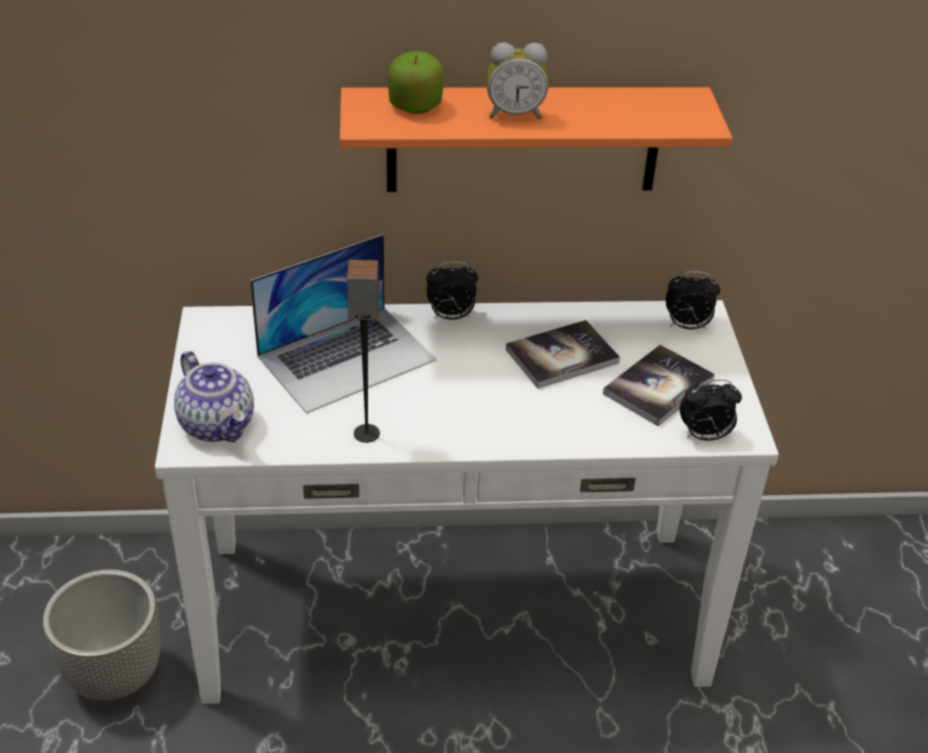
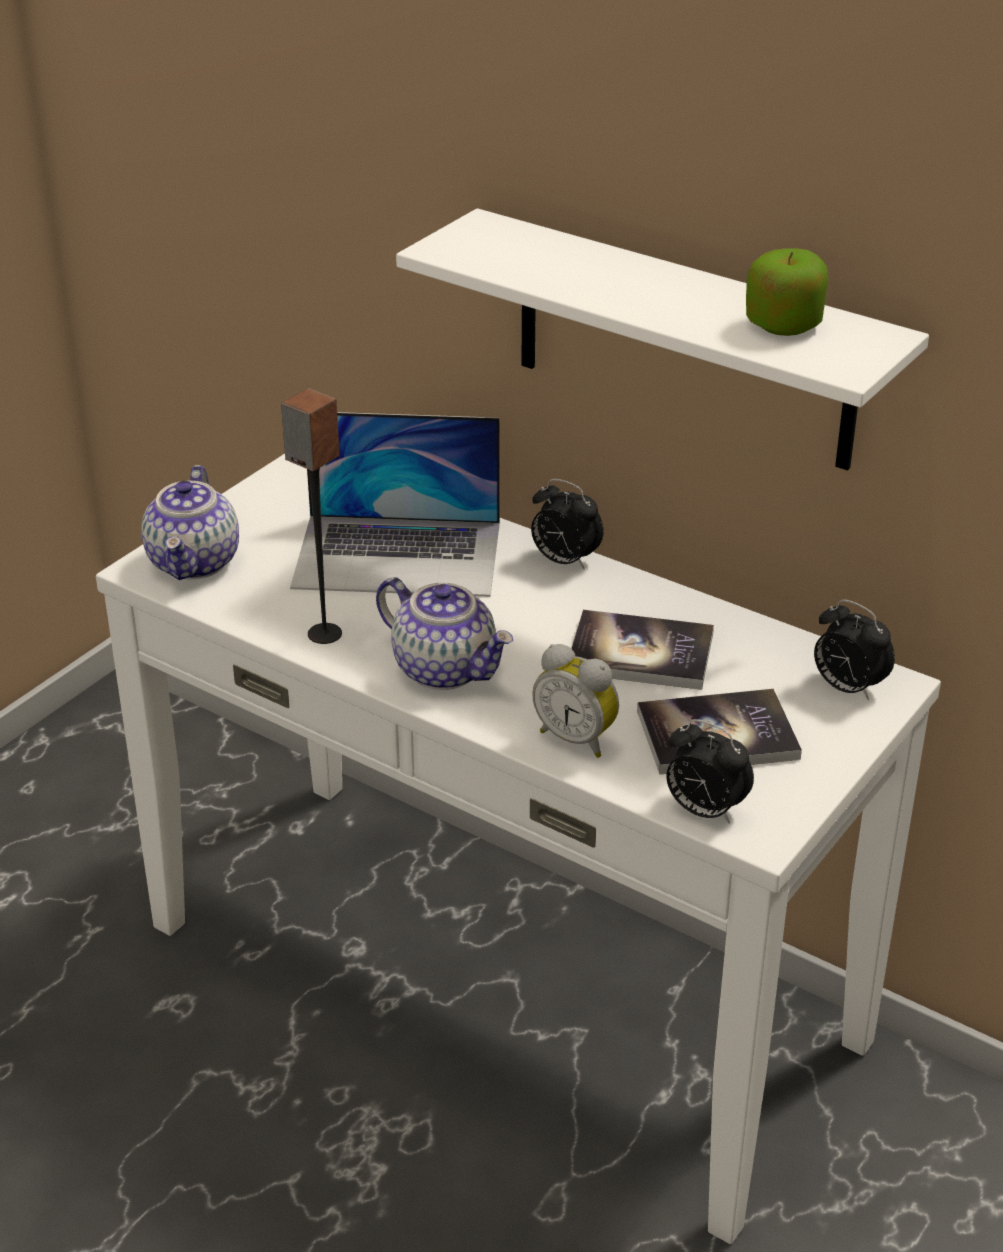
camera: 40 degrees right, 5 degrees down
(115, 675) = (105, 856): planter -> none
(415, 106) = (524, 247): apple -> apple (783, 325)
(468, 420) = (446, 669): none -> teapot
(514, 114) = (623, 287): alarm clock -> alarm clock (577, 738)
(523, 139) = (684, 341): orange shelf -> white shelf

